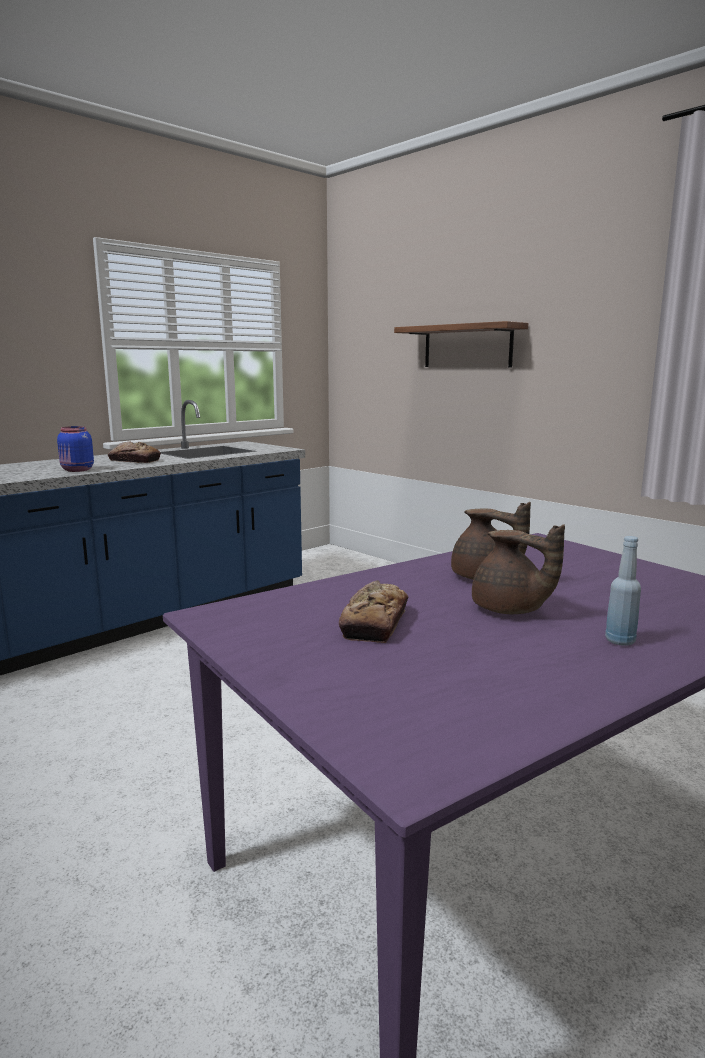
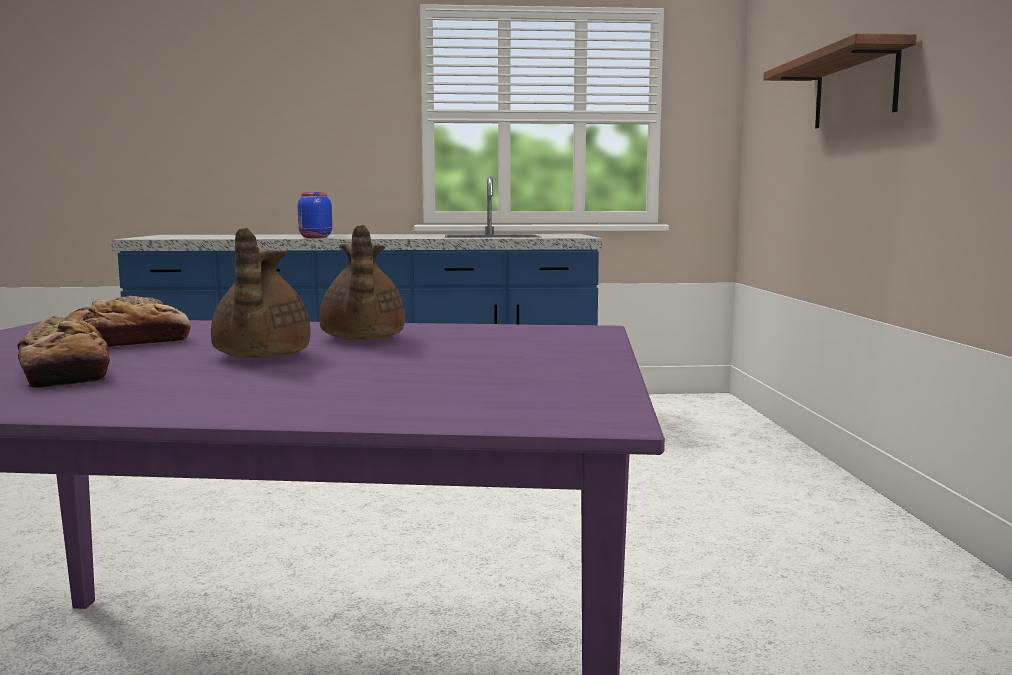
camera: 40 degrees right, 5 degrees down
(134, 460) = (392, 236): bread -> bread (64, 373)
(620, 641) = (227, 390): blue bottle -> none

